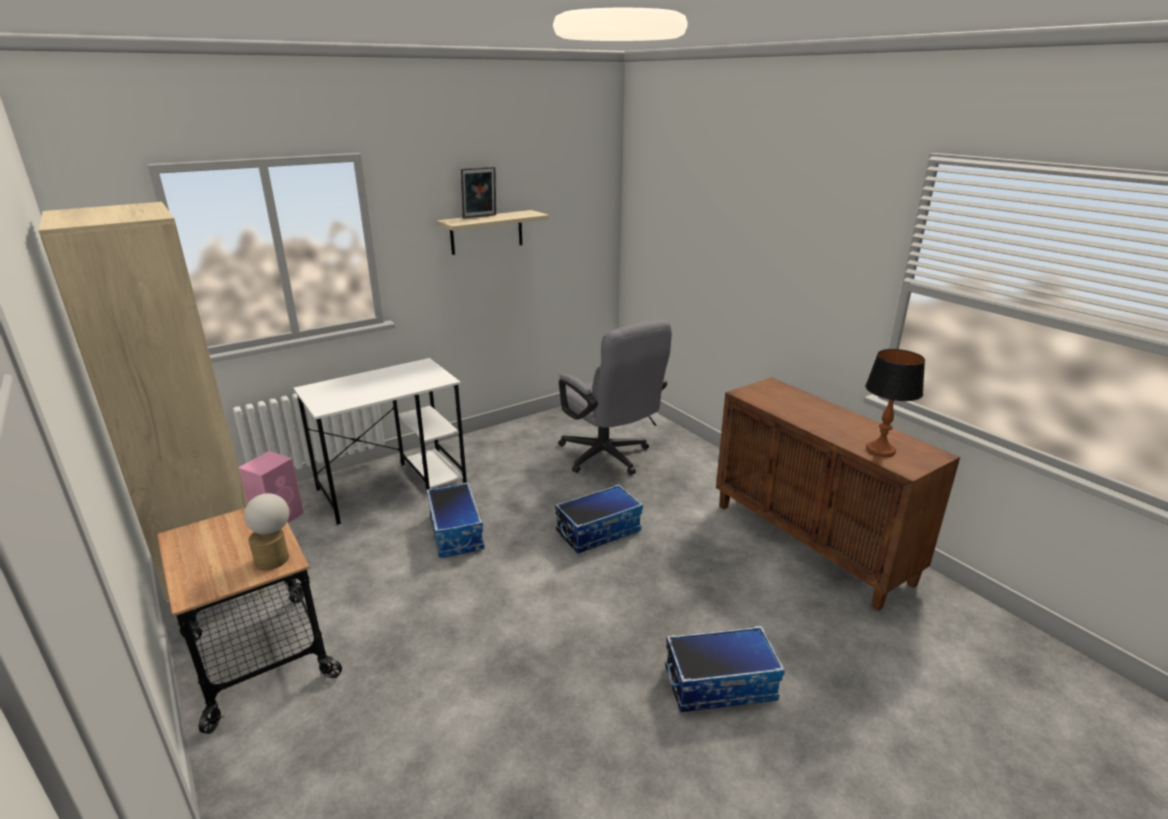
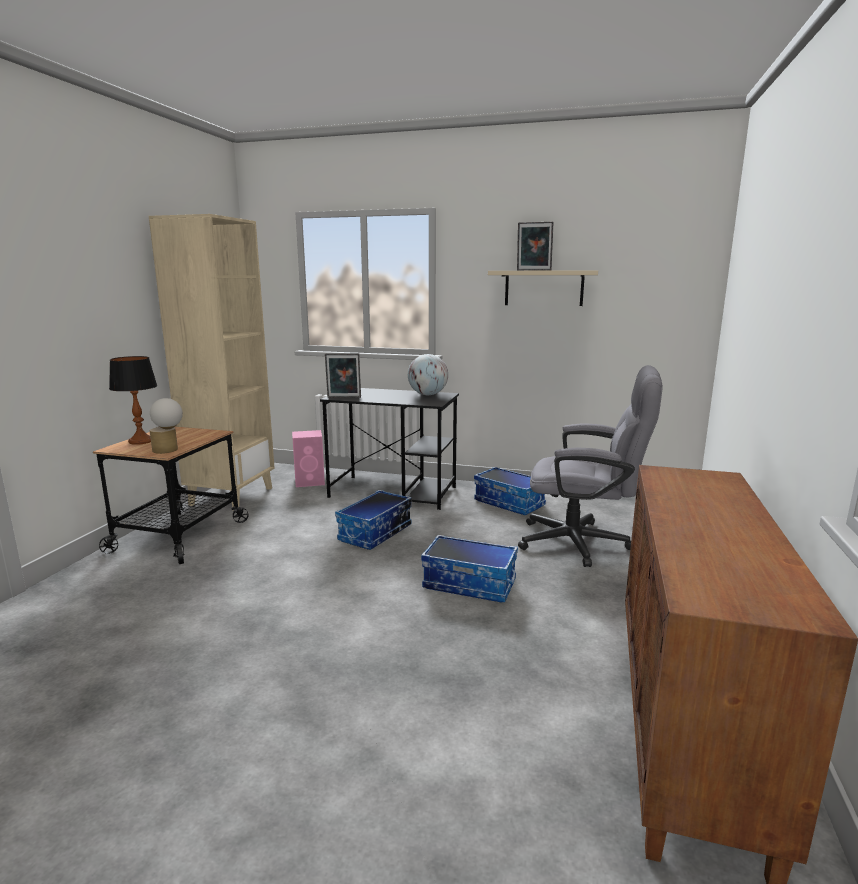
camera: 50 degrees right, 10 degrees down
(336, 405) = (344, 397): none -> picture frame
(393, 485) = (394, 492): white desk -> black desk
(409, 370) = (428, 395): none -> globe
(609, 458) = (584, 543): grey office chair -> grey office chair turned 90 degrees counterclockwise
(720, 683) = (336, 751): storage box -> storage box (510, 503)
(881, 450) = (710, 569): table lamp -> table lamp (141, 441)

